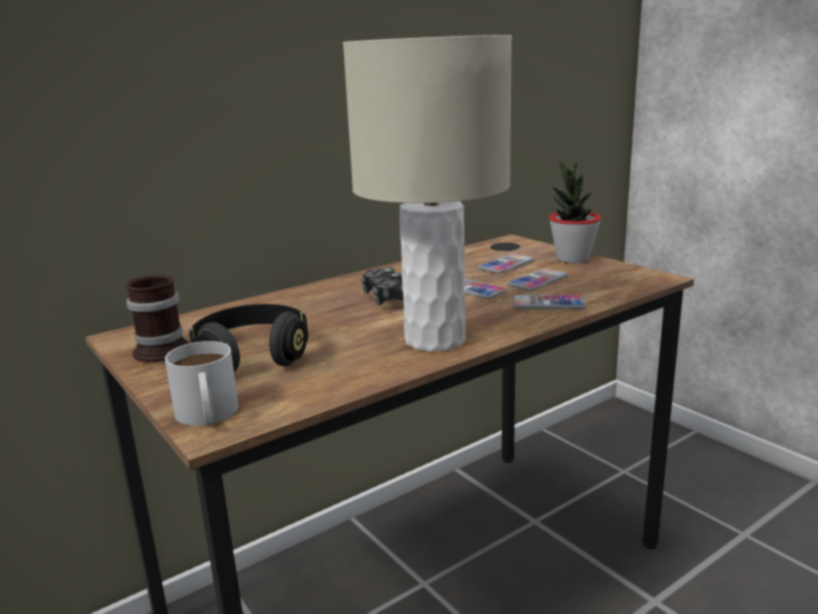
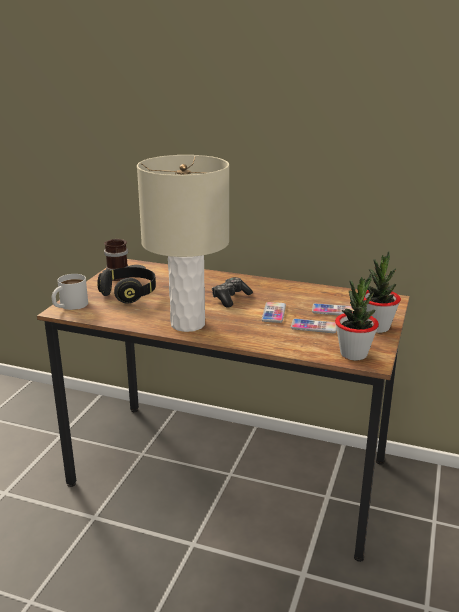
camera: 55 degrees right, 5 degrees up
(548, 304) = (275, 339): phone -> none
(629, 280) = (353, 354): none -> potted plant

